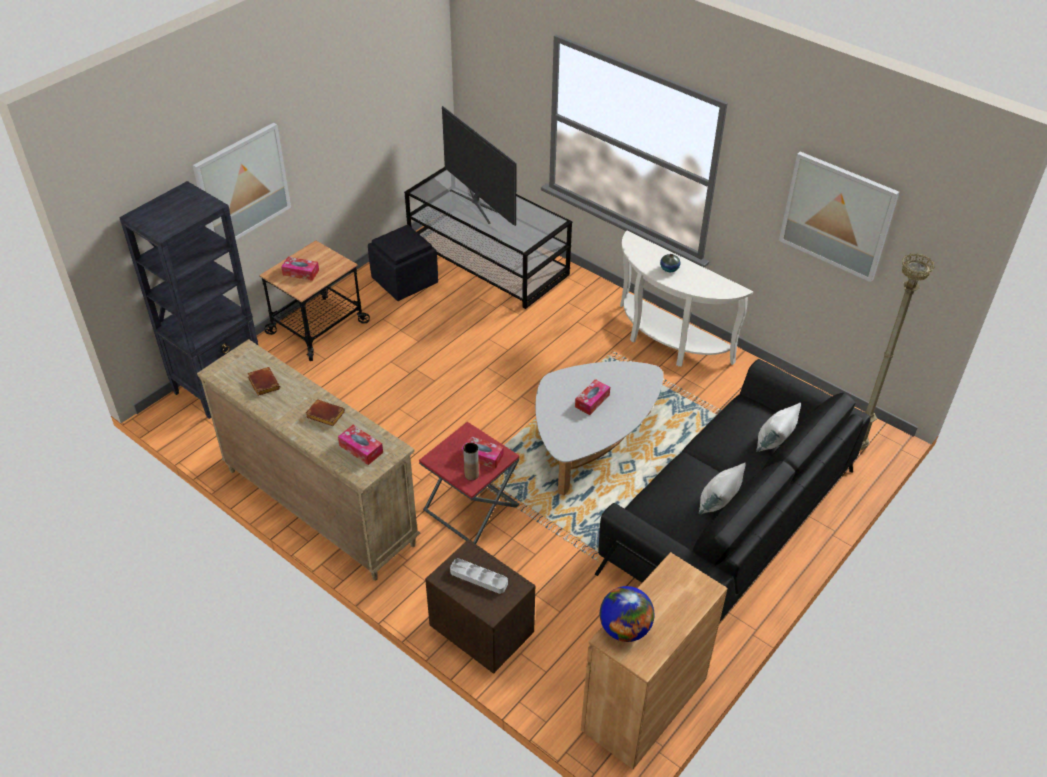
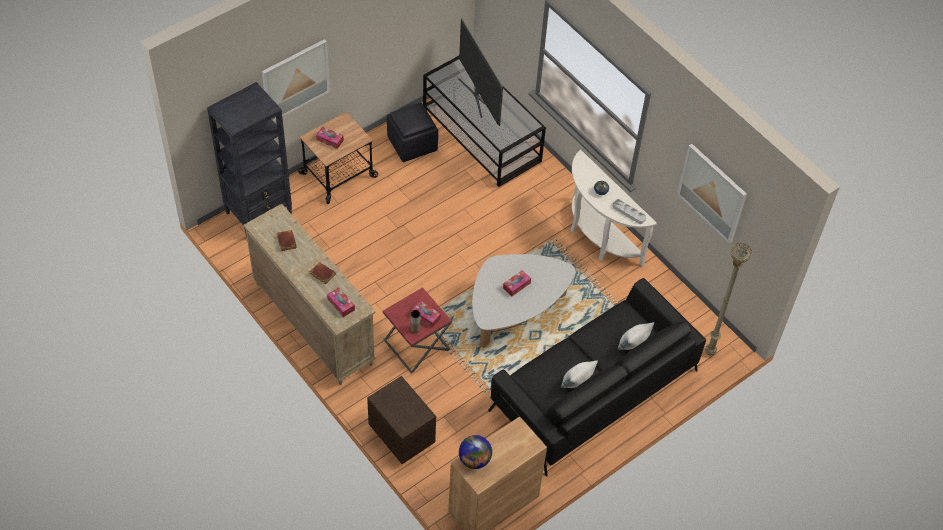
camera: 10 degrees right, 10 degrees up
(479, 578) = (401, 404): grey tray -> grey tray (628, 213)

